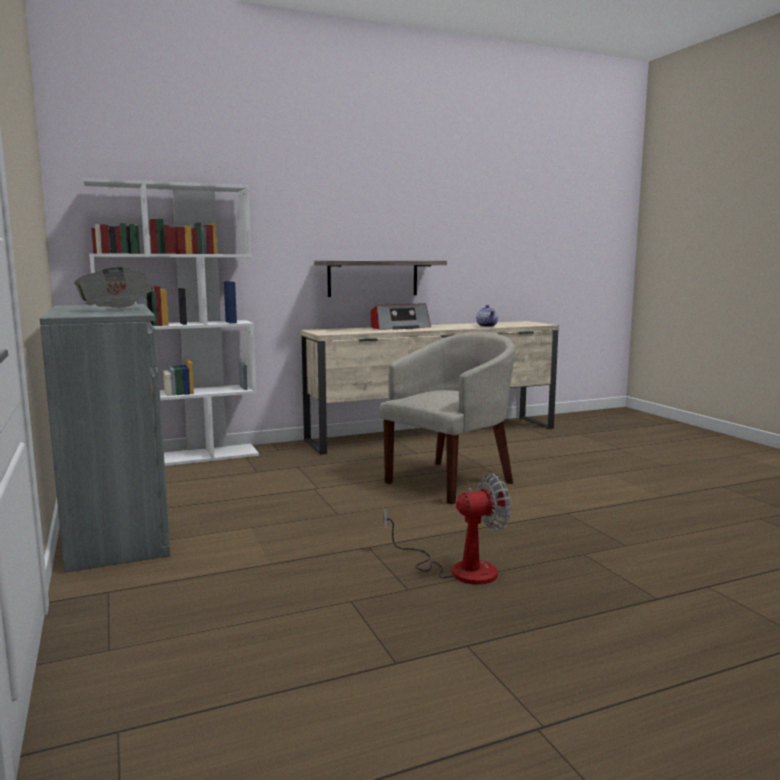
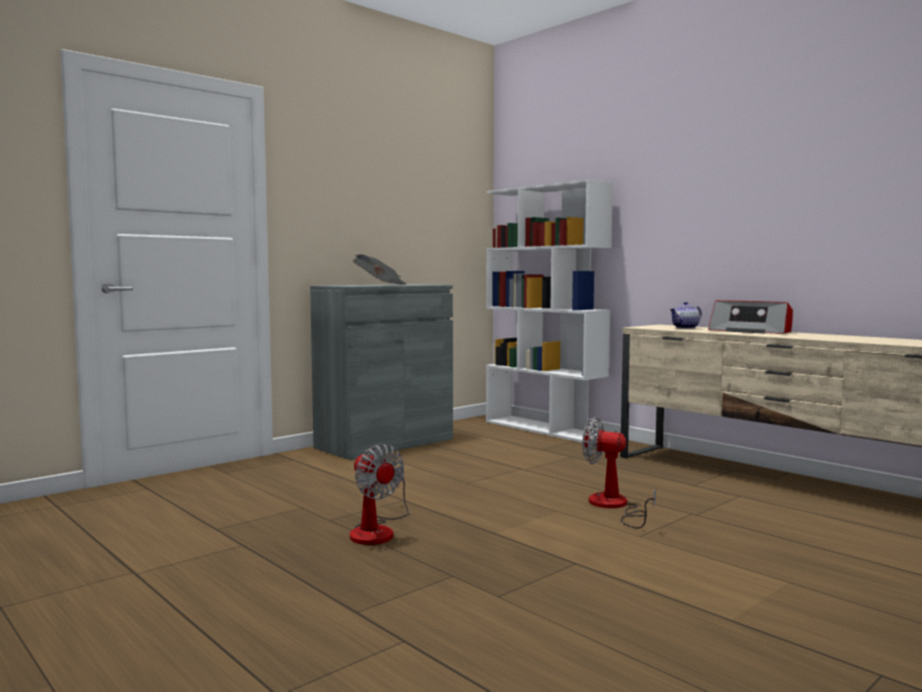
camera: 70 degrees right, 5 degrees down
(373, 278) = (745, 269): shelf -> none
(450, 481) = (614, 507): beige armchair -> fan
(487, 326) = (868, 340): teapot -> teapot (685, 328)

